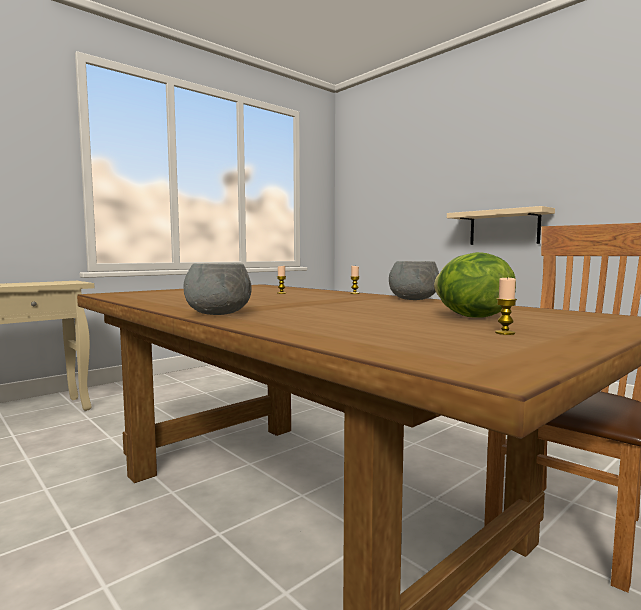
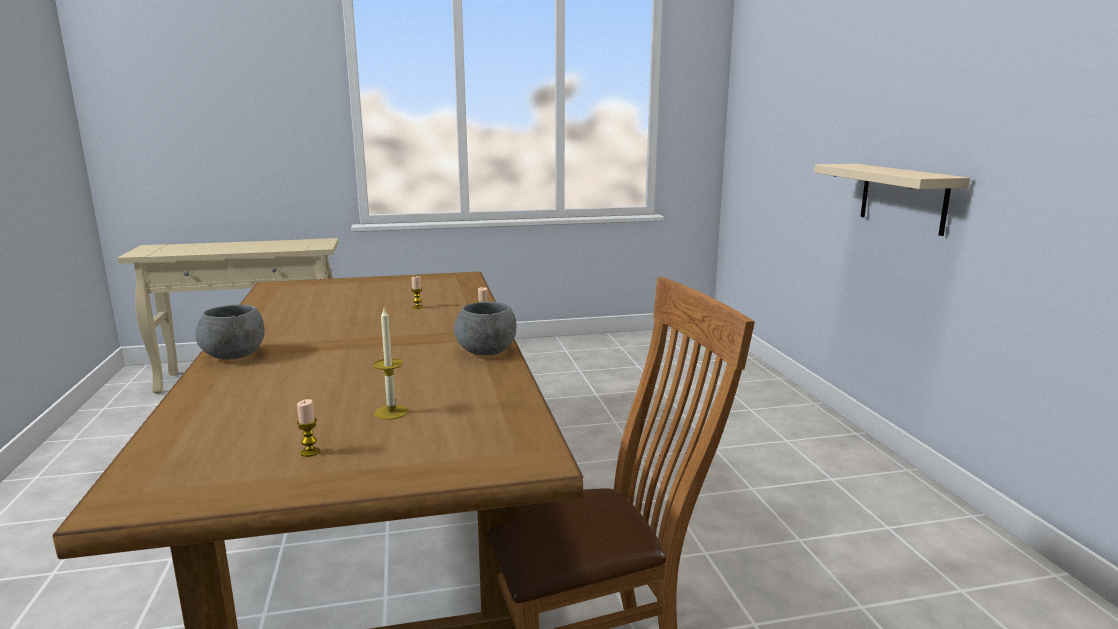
camera: 30 degrees right, 10 degrees up
(471, 317) = (391, 412): lettuce -> candle

